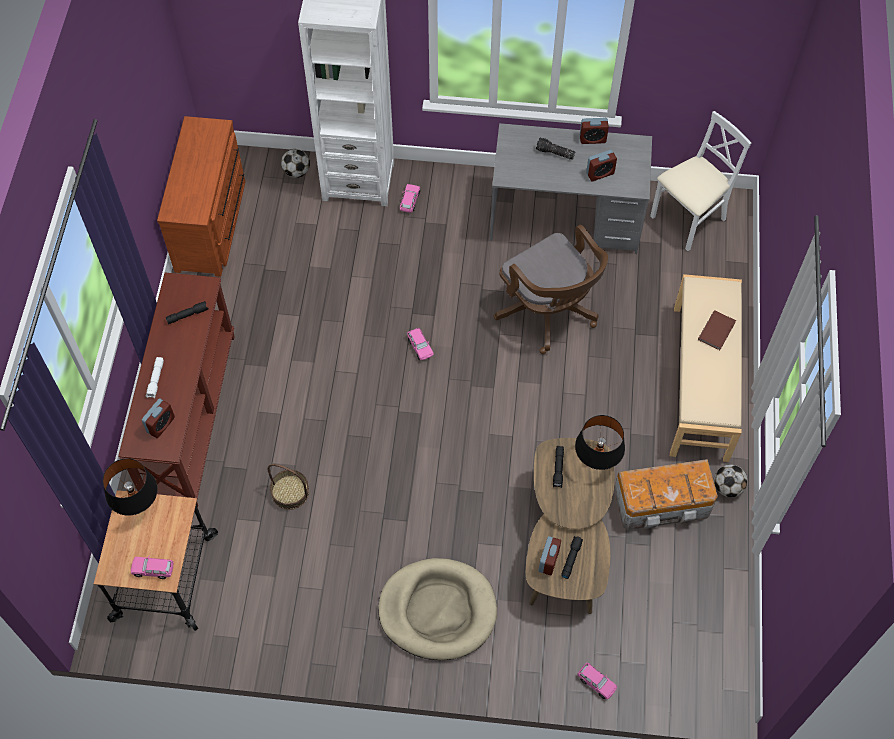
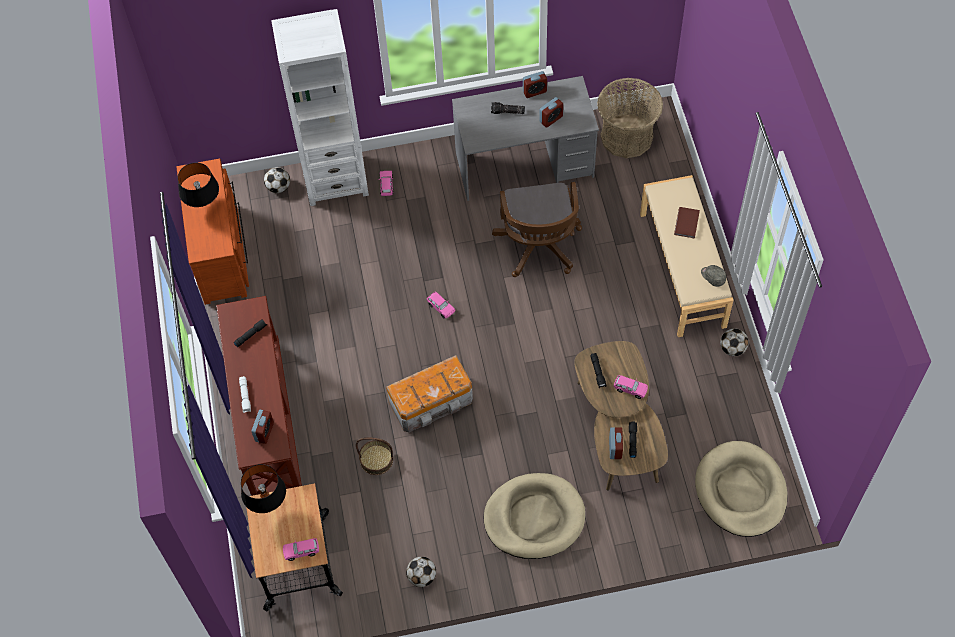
camera: 15 degrees left, 0 degrees up
(291, 637) = (422, 576): none -> football
(549, 313) = (539, 248): brown office chair -> brown office chair turned 45 degrees clockwise
(596, 461) = (626, 356): black table lamp -> black table lamp (203, 204)
(596, 682) = (681, 535): pink toy car -> pink toy car (630, 389)
(663, 503) = (686, 377): storage box -> storage box (432, 402)
(682, 653) = (740, 491): none -> beige dog bed
(688, 220) = (627, 136): white chair -> basket
(725, 399) = (712, 277): none -> grey cap

